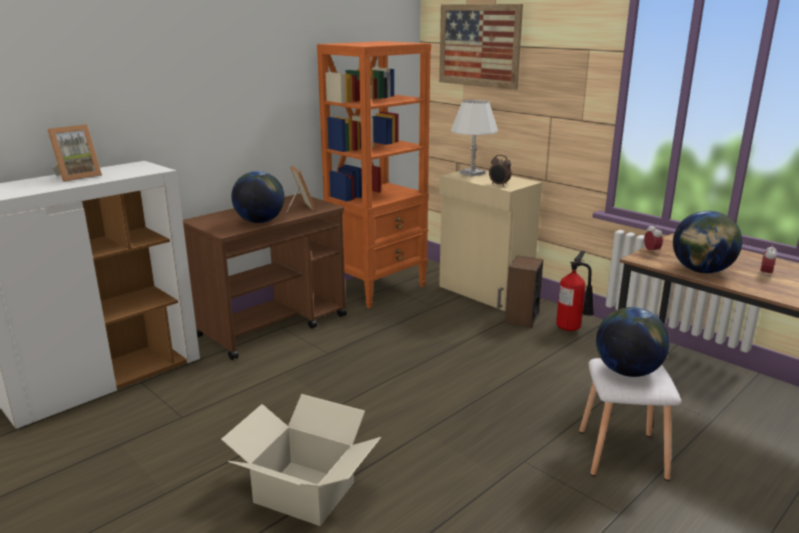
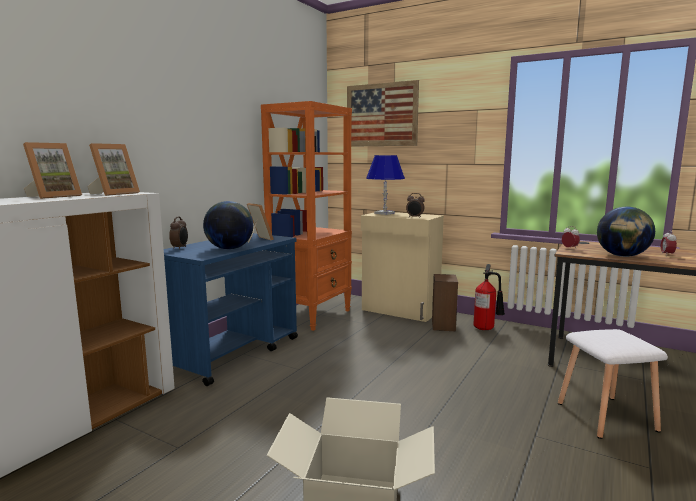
camera: 15 degrees left, 10 degrees down
(133, 171) = (114, 194): none -> picture frame
(213, 216) = (180, 248): none -> alarm clock
(274, 325) = (234, 352): brown cart -> blue cart
(472, 173) = (384, 213): white table lamp -> blue table lamp
(627, 371) = (610, 337): globe -> none

